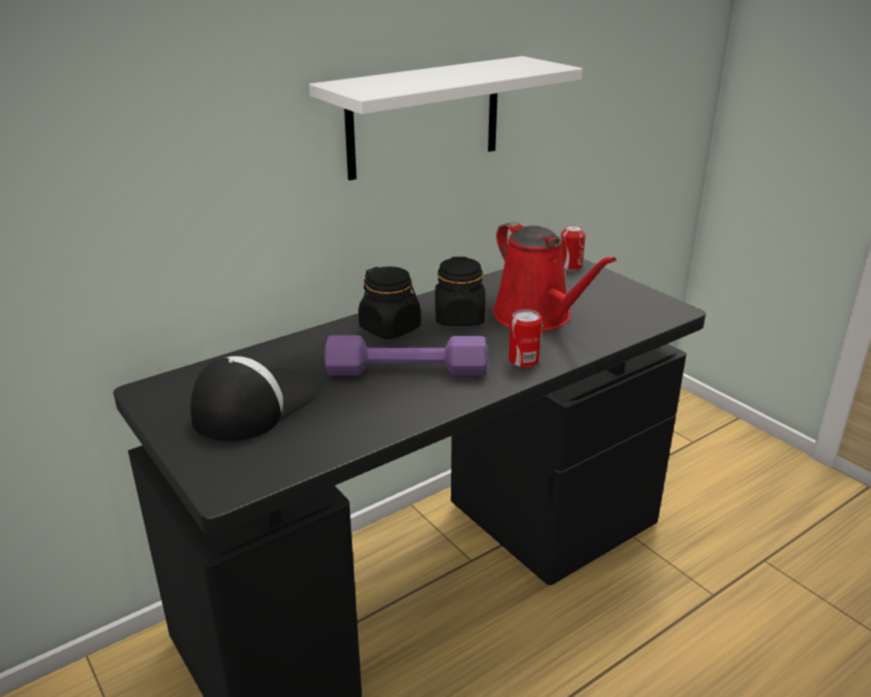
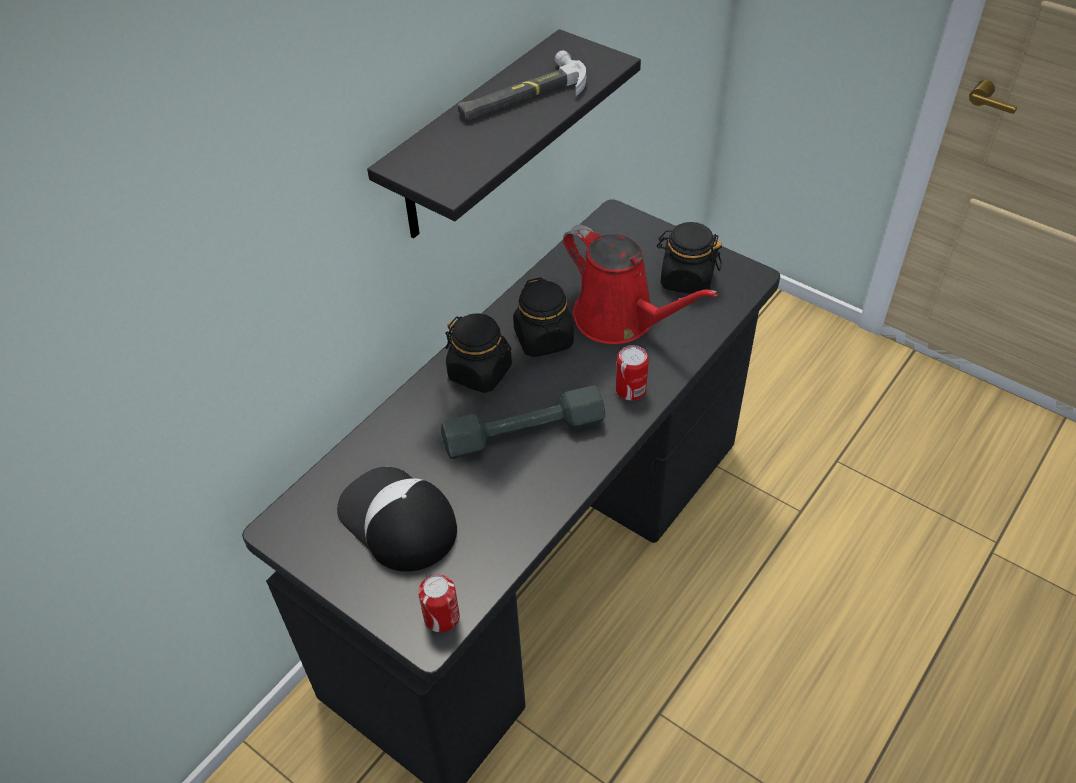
camera: 15 degrees left, 20 degrees up
(253, 405) = (397, 520): cap -> cap turned 60 degrees counterclockwise
(406, 370) = (524, 432): purple dumbbell -> grey dumbbell
(424, 117) = (473, 140): white shelf -> black shelf
(466, 71) = (522, 96): none -> hammer
(570, 266) = (625, 224): can -> can (441, 617)
(612, 303) = (686, 279): none -> black jar

